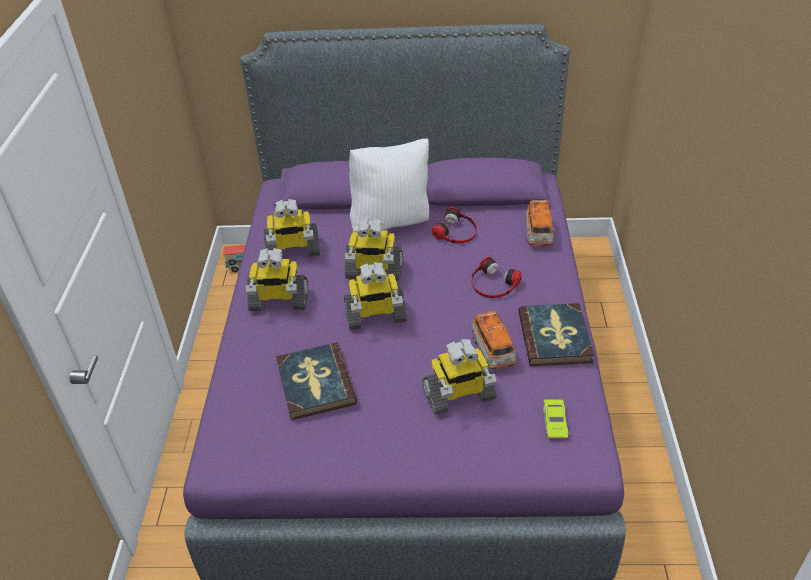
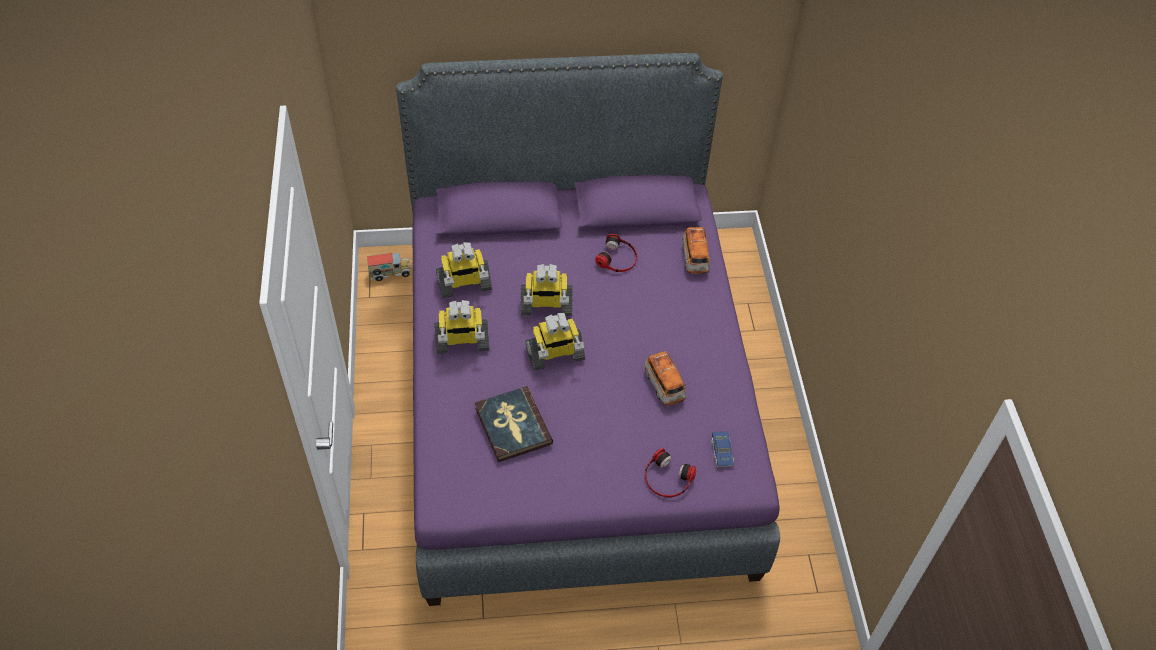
camera: 10 degrees left, 10 degrees up
(391, 222) = (554, 248): white pillow -> none
(459, 396) = (639, 431): toy robot -> none
(493, 284) = (658, 316): headphones -> headphones (667, 478)
(555, 337) = (717, 370): book -> none
(555, 422) = (722, 451): green toy car -> blue toy car

